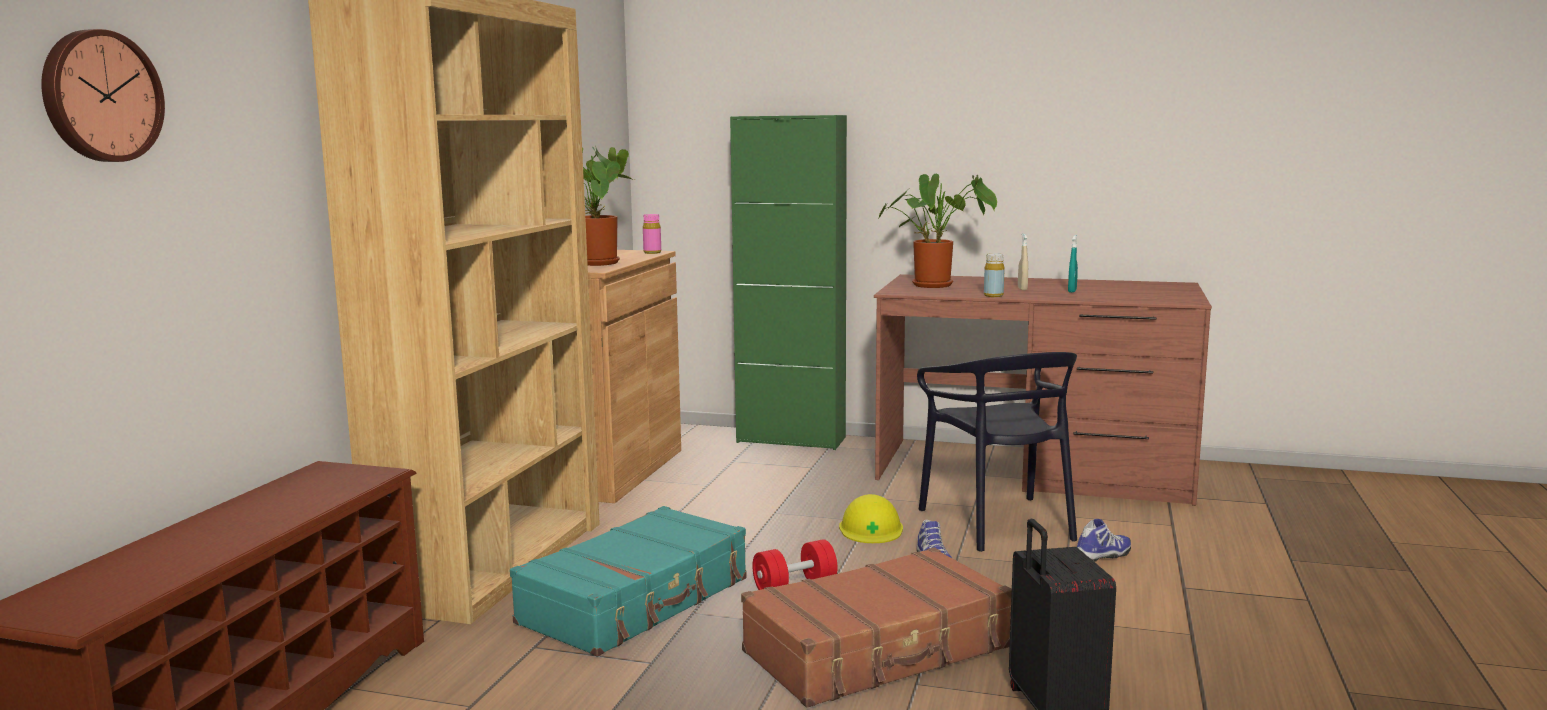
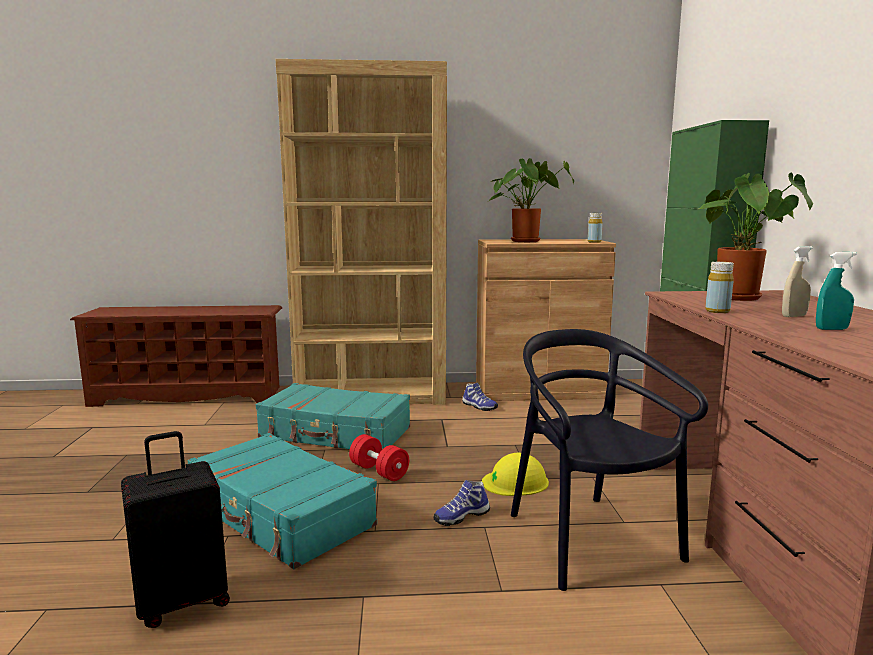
camera: 70 degrees right, 0 degrees up
(99, 96) = (173, 131): wall clock -> none
(652, 252) = (594, 242): pink bottle -> yellow bottle
(878, 651) = (279, 514): brown suitcase -> turquoise suitcase
(999, 523) = (589, 540): black chair -> black chair turned 105 degrees clockwise
(1104, 556) = (552, 616): shoe -> shoe (479, 407)

